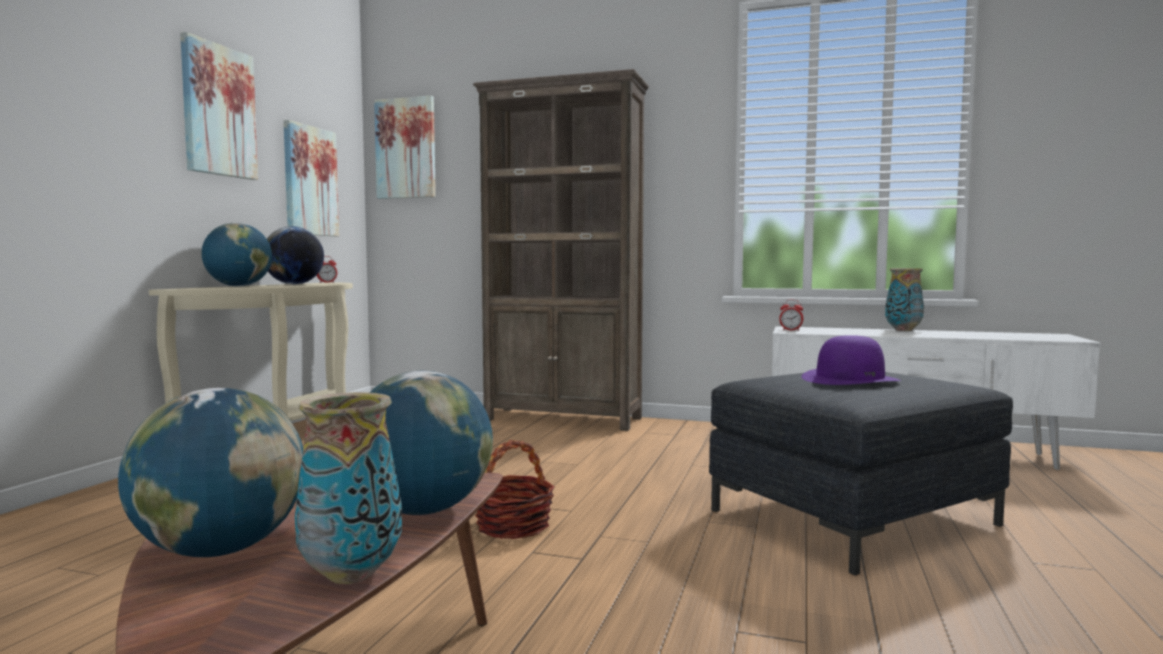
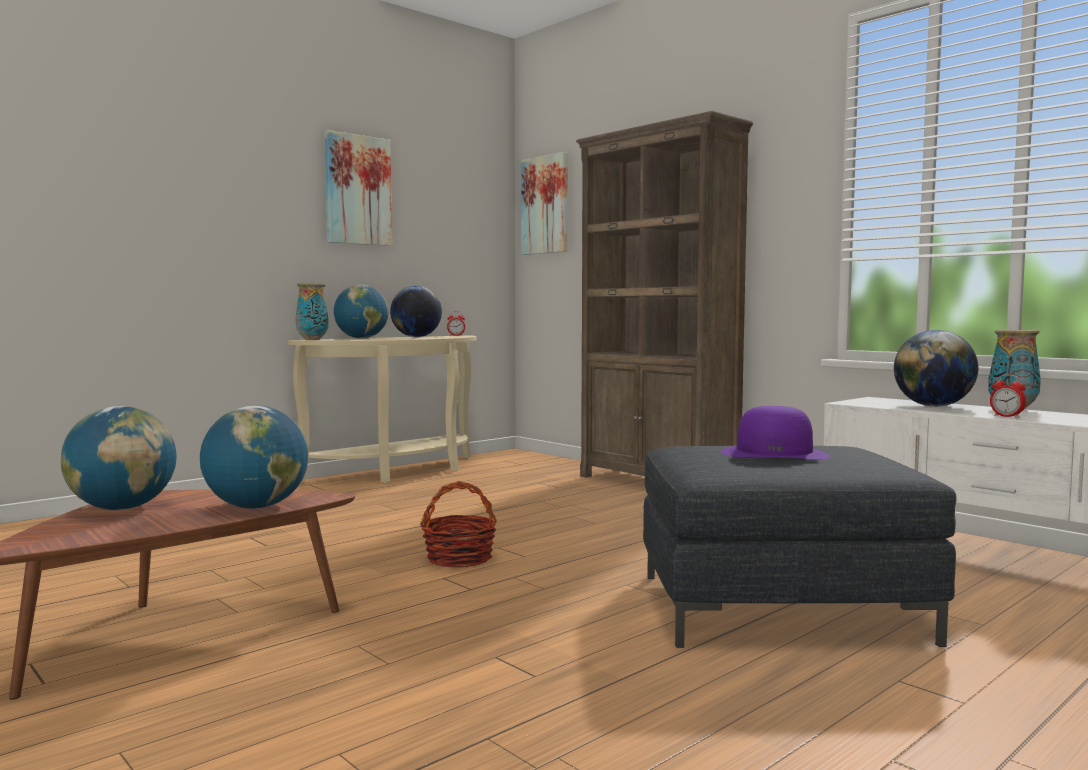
camera: 30 degrees right, 0 degrees up
(310, 181) = (449, 243): picture -> none
(351, 574) = (150, 528): vase -> vase (313, 339)
(791, 330) = (860, 401): alarm clock -> alarm clock (1007, 416)
(850, 331) = (933, 406): none -> globe

